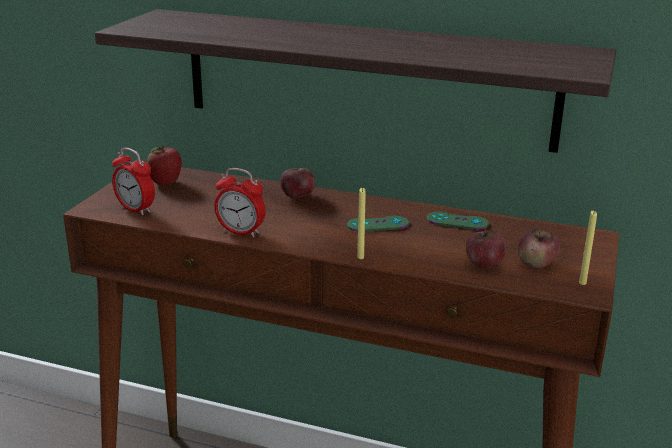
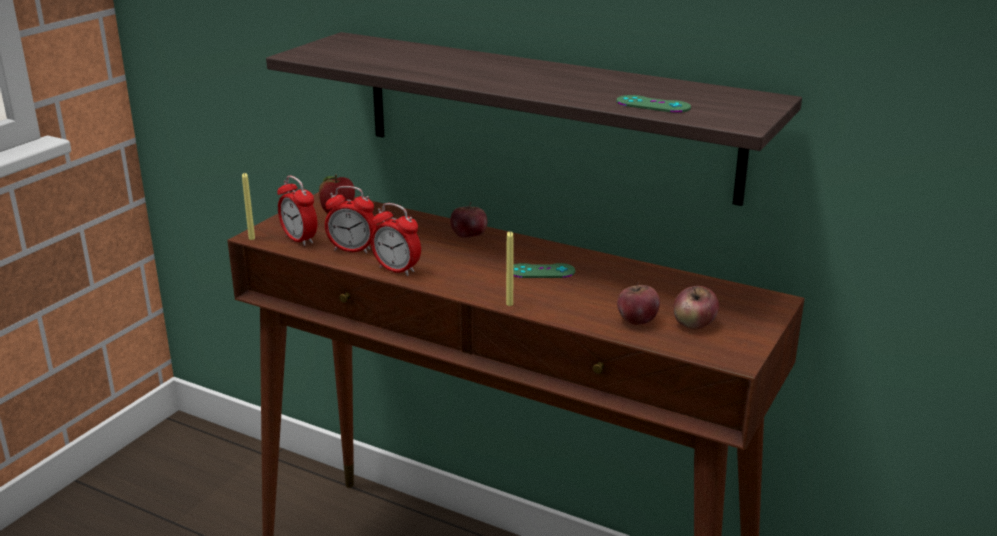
camera: 10 degrees right, 0 degrees up
(191, 216) = (352, 250): none -> alarm clock
(457, 221) = (628, 274): green game controller -> green game controller (653, 104)
(582, 283) = (735, 348): yellow candle -> yellow candle (251, 238)

